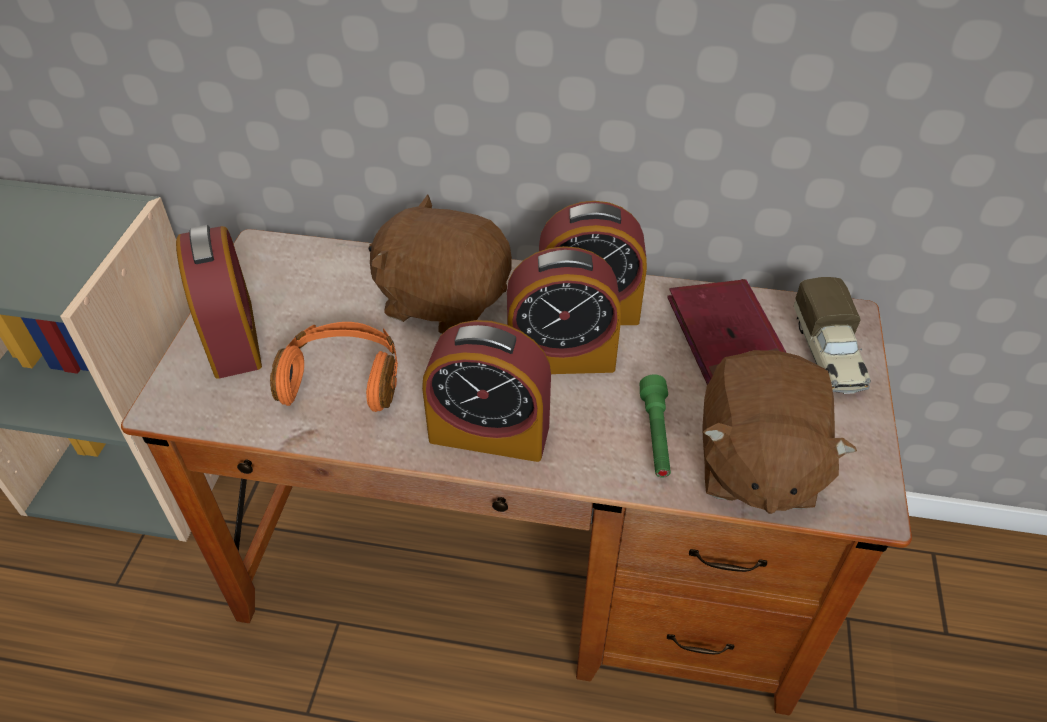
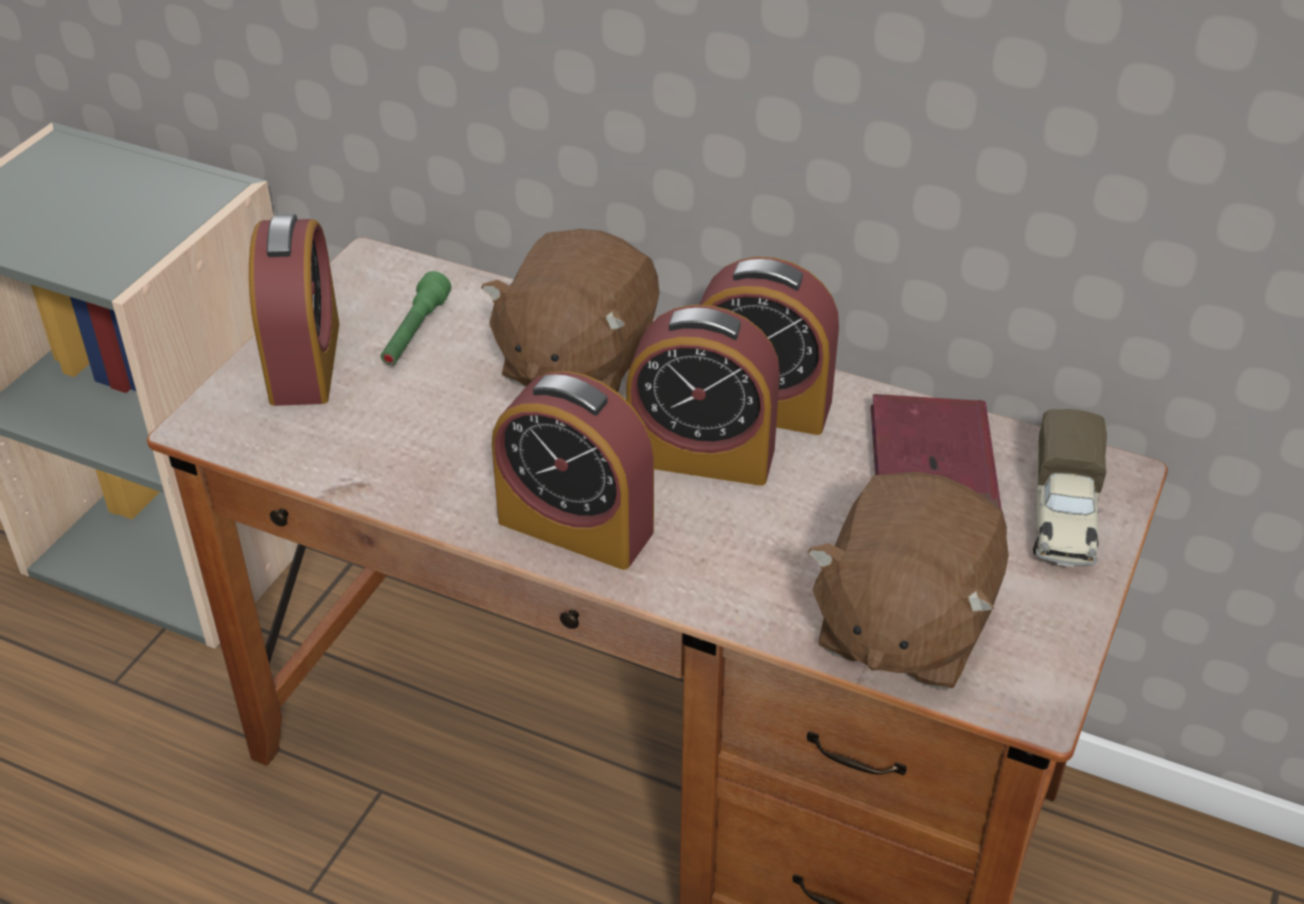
camera: 15 degrees right, 5 degrees down
(343, 379) = (420, 433): orange headphones -> none
(443, 301) = (576, 363): brown plush toy -> brown plush toy turned 105 degrees counterclockwise
(656, 435) = (786, 568): green flashlight -> green flashlight (415, 333)

